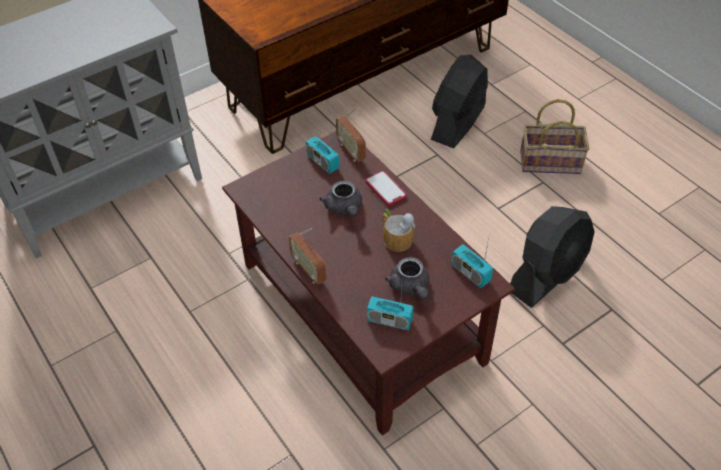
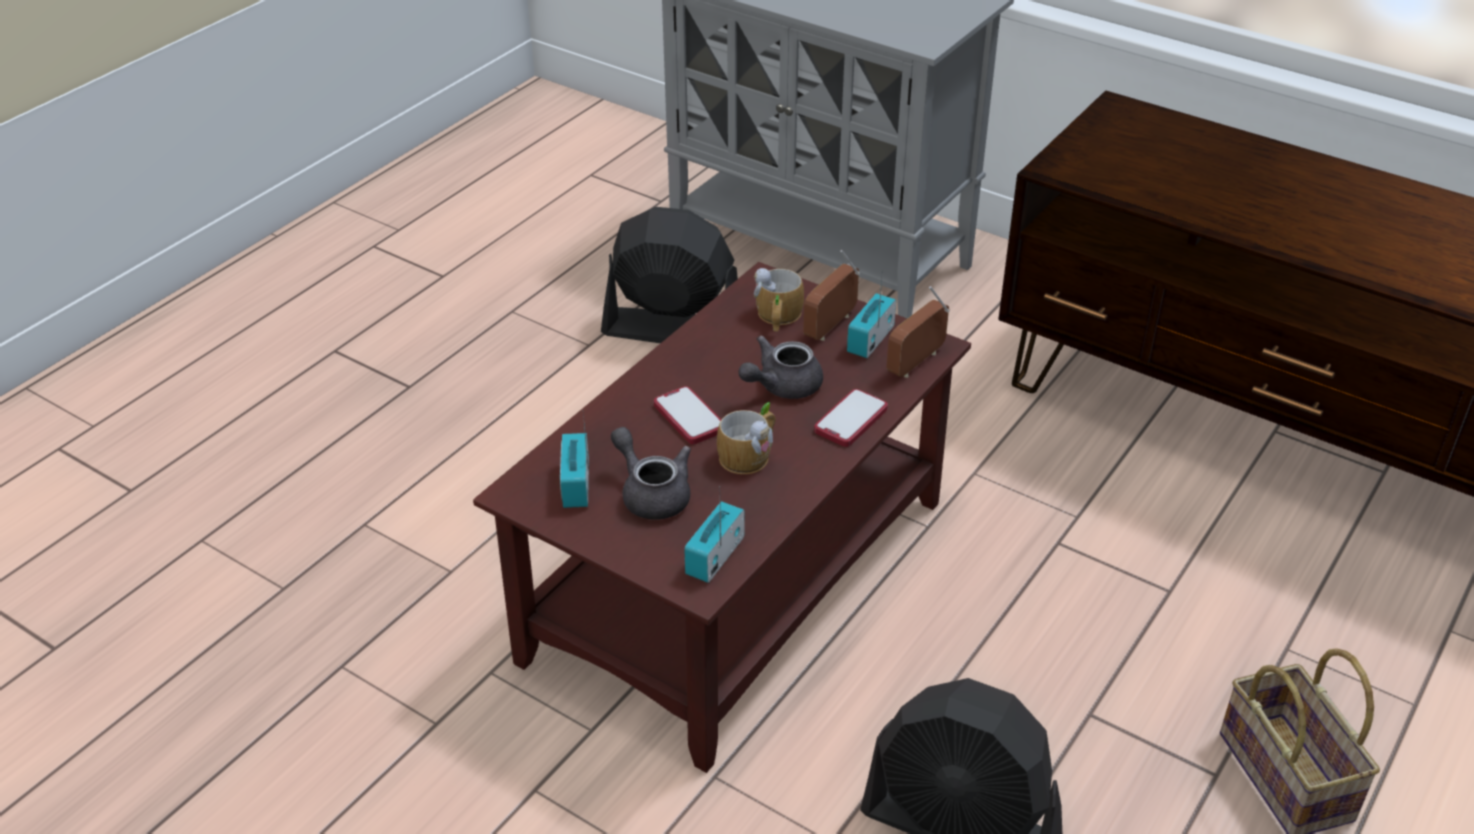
camera: 70 degrees right, 10 degrees down
(282, 193) = (777, 318): none -> mug
(309, 270) = (637, 382): radio -> radio (831, 326)
(352, 255) = (689, 417): none -> phone
(410, 287) = (651, 493): grey teapot -> grey teapot turned 90 degrees clockwise
(458, 123) = (1283, 601): black fan -> black fan (671, 329)

